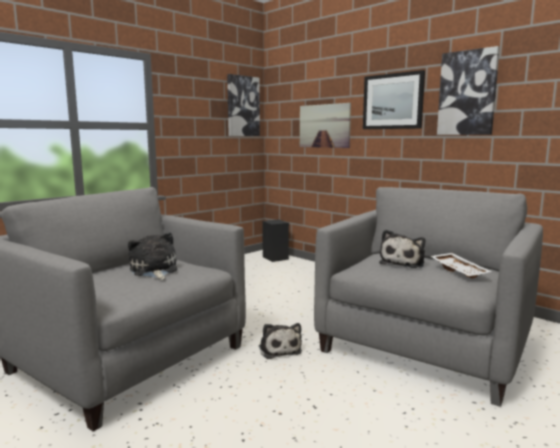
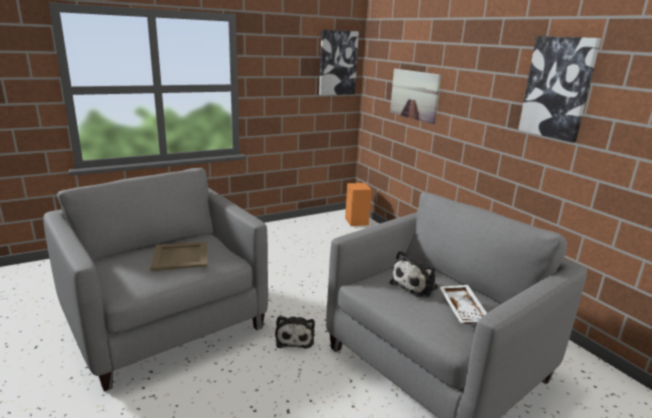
camera: 15 degrees right, 10 degrees up
(154, 270) = (180, 256): plush toy -> beige tray
(275, 258) = (356, 222): black speaker -> orange speaker
(393, 101) = (481, 82): picture -> none

